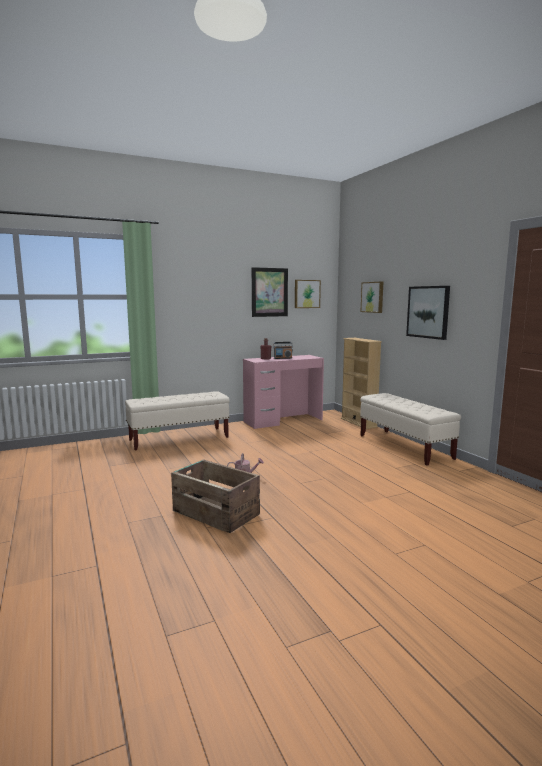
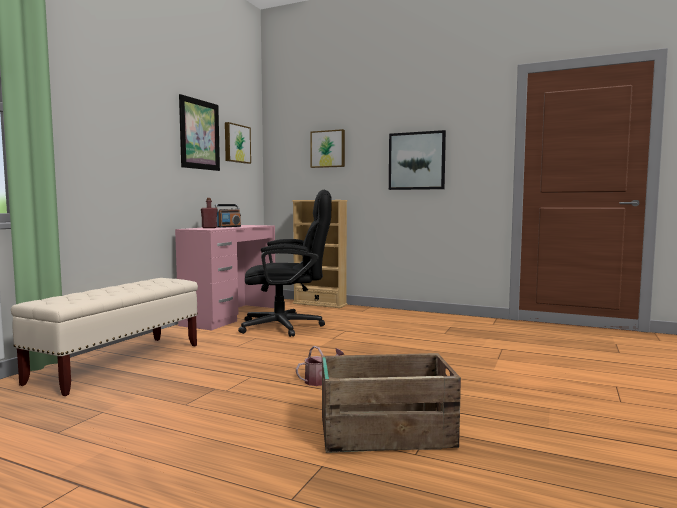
camera: 40 degrees left, 5 degrees down
(301, 436) = (289, 326): none -> black office chair
(404, 447) = (409, 315): beige bench -> none

